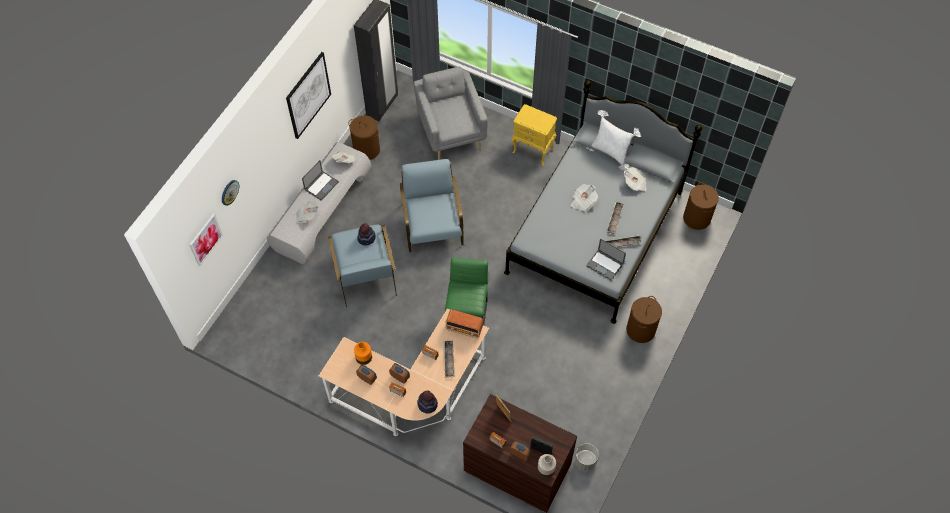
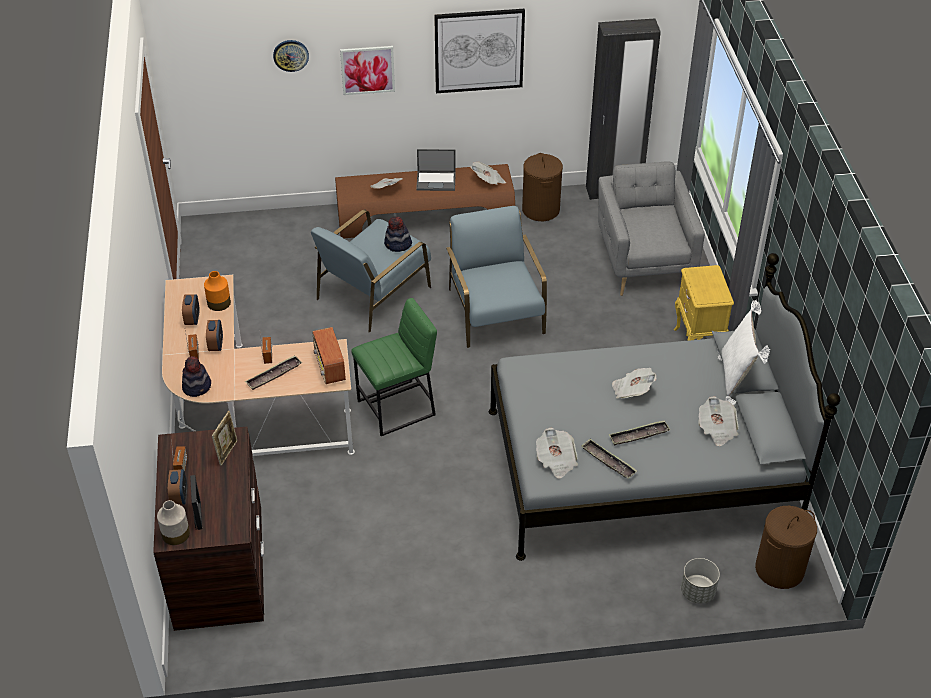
camera: 55 degrees right, 15 degrees down
(205, 239) = (229, 81): picture -> picture (367, 70)
(322, 210) = (425, 217): grey bench -> brown bench
(433, 224) = (496, 313): blue armchair -> blue armchair turned 60 degrees counterclockwise
(451, 130) = (644, 261): grey armchair -> grey armchair turned 45 degrees counterclockwise
(585, 461) = (280, 634): grey planter -> grey planter (698, 592)
(605, 265) = (556, 461): laptop -> newspaper
(640, 330) = (534, 595): brown laundry basket -> none

